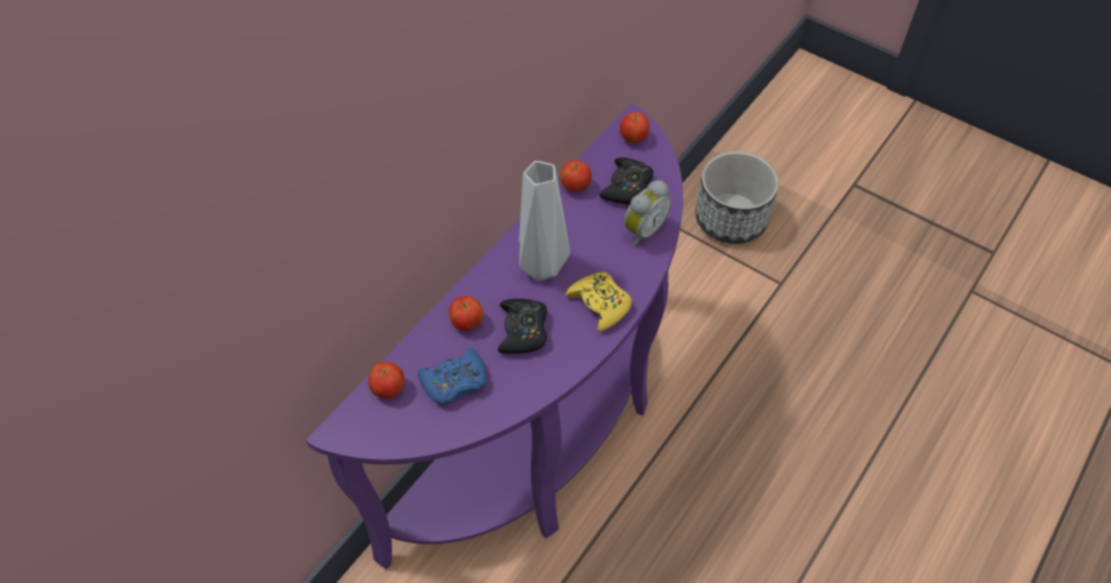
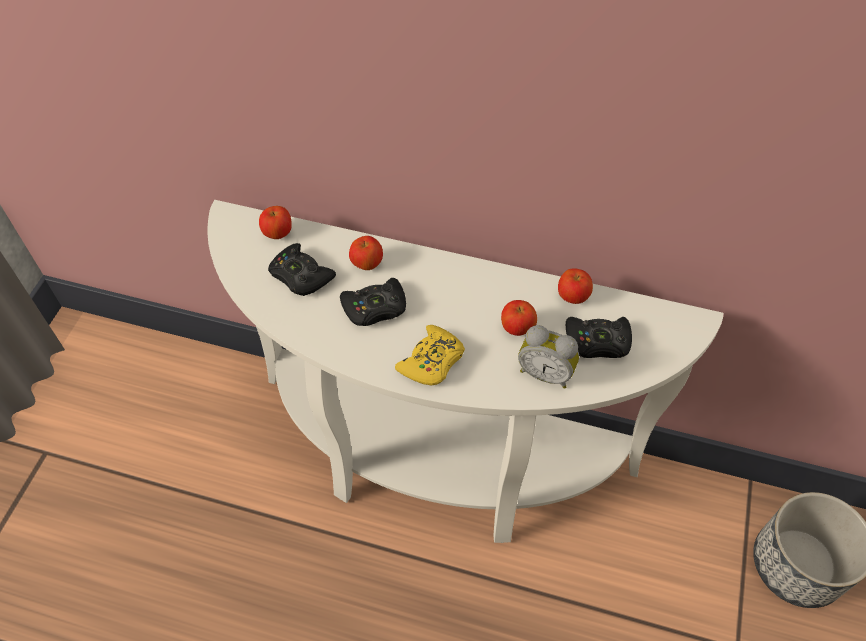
camera: 70 degrees right, 0 degrees up
(455, 382) = (300, 276): blue game controller -> black game controller
(543, 265) = (458, 300): grey vase -> none
(547, 437) = (435, 462): purple console table -> white console table
(633, 138) = (671, 329): apple -> apple (517, 328)

